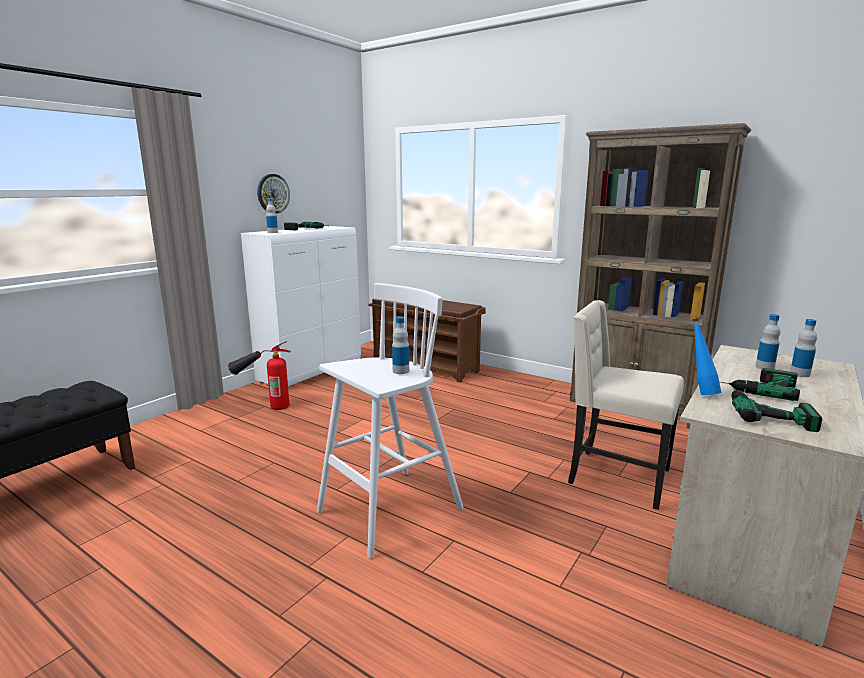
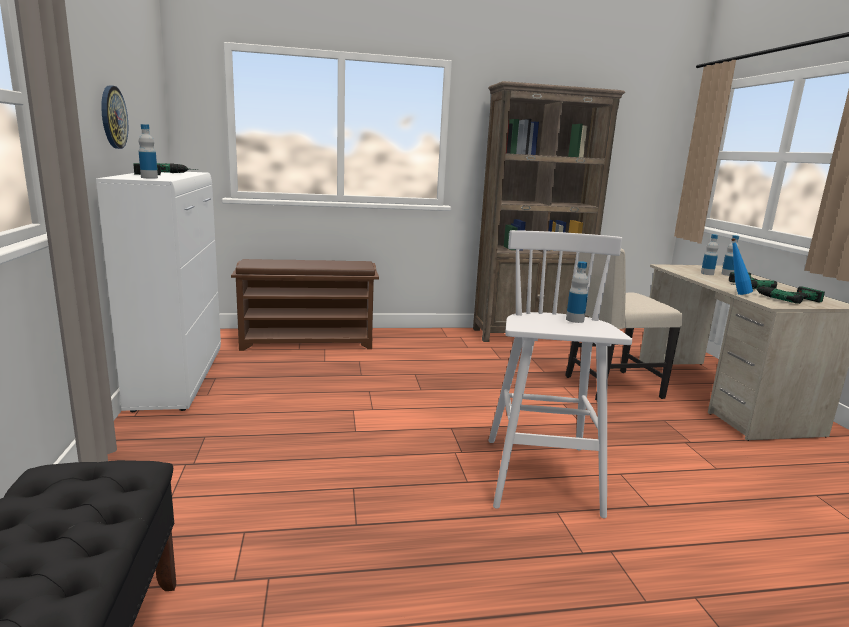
camera: 45 degrees left, 0 degrees up
(264, 405) = (199, 435): fire extinguisher -> none

